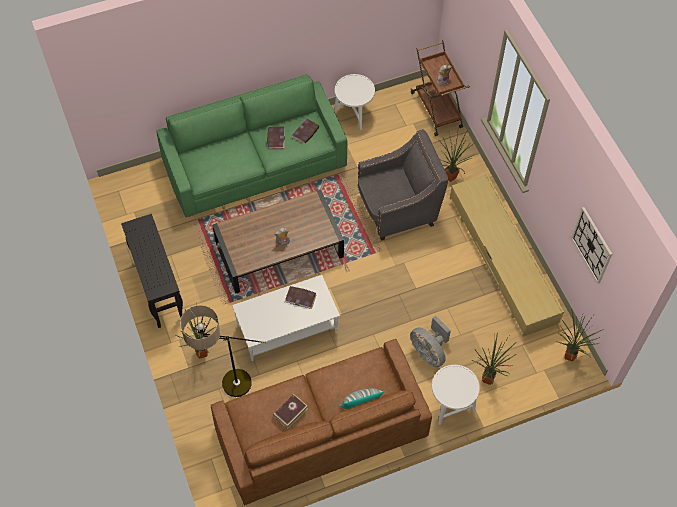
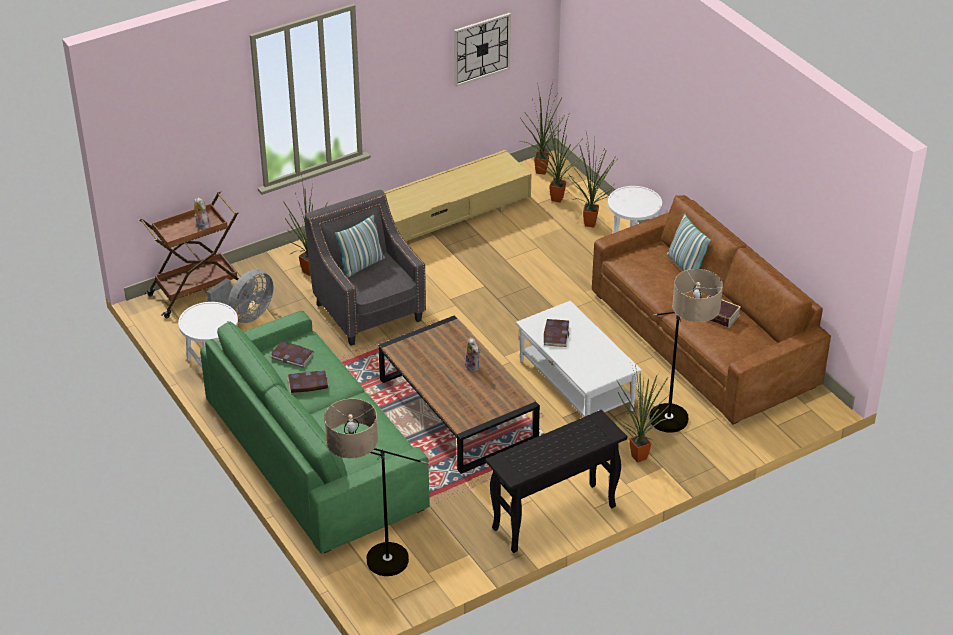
camera: 100 degrees left, 20 degrees down
(147, 183) = (372, 567): none -> floor lamp
(402, 183) = (361, 265): none -> pillow
(429, 352) = (569, 268): grey fan -> grey fan (246, 316)
(524, 360) = (556, 200): none -> potted plant

